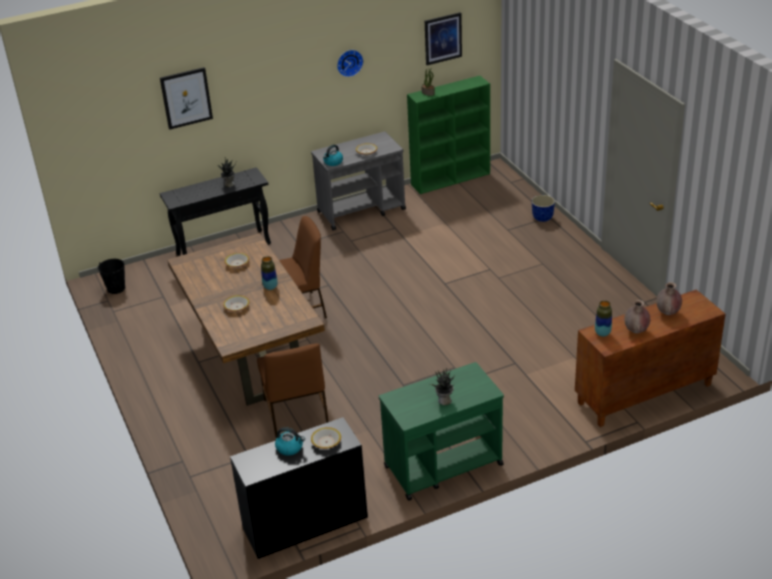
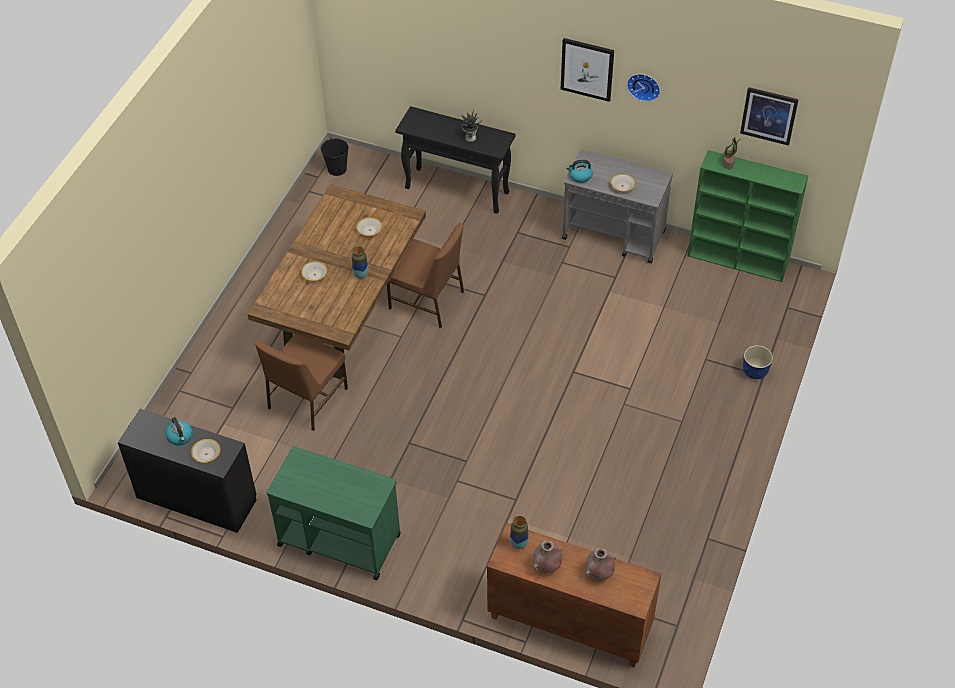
camera: 45 degrees right, 15 degrees up
(186, 98) = (454, 34): picture -> picture (587, 69)
(444, 401) = (326, 493): potted plant -> none

